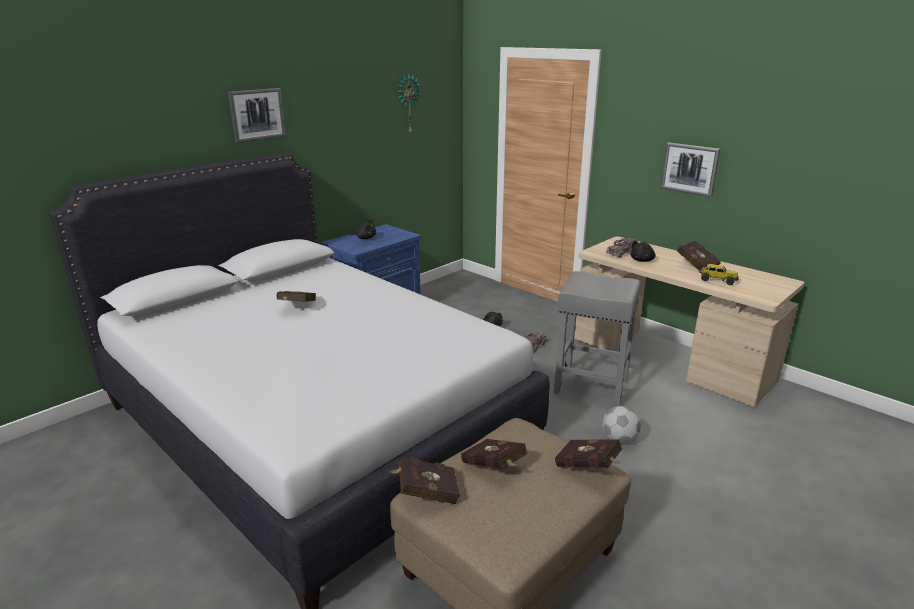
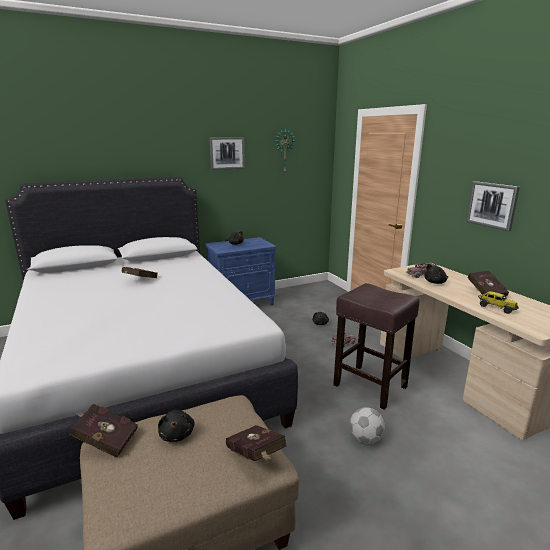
camera: 20 degrees right, 5 degrees down
(257, 114) = (159, 148): picture -> picture (227, 153)
(494, 468) = (177, 434): red book -> black plush toy
(589, 386) = (368, 386): grey stool -> brown stool

